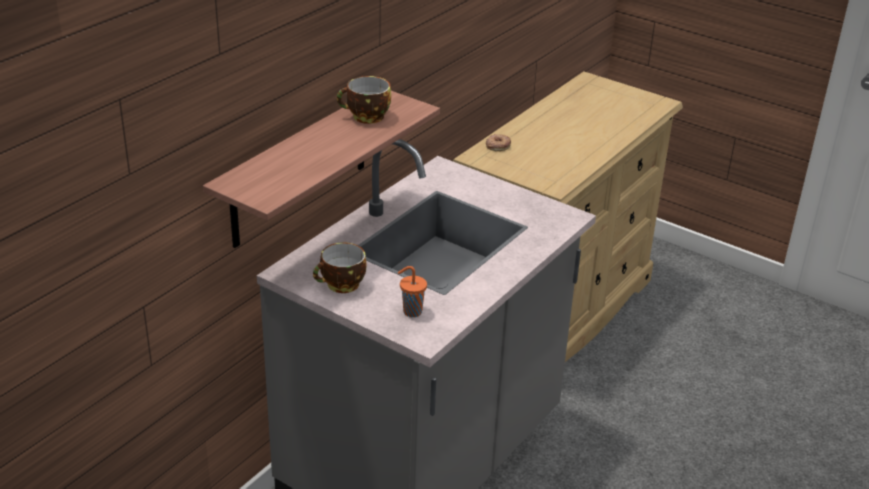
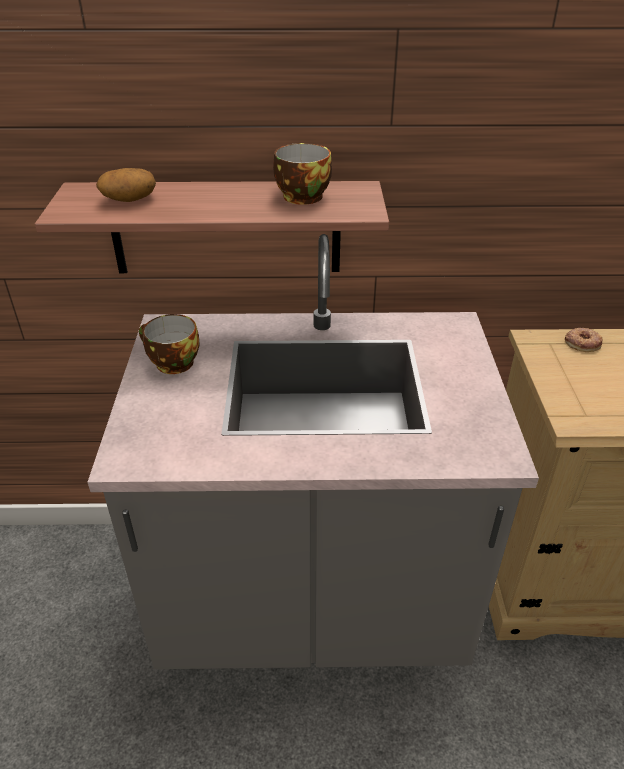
camera: 55 degrees right, 5 degrees up
(280, 170) = (129, 199): none -> potato
(411, 312) = (166, 426): orange cup -> none

